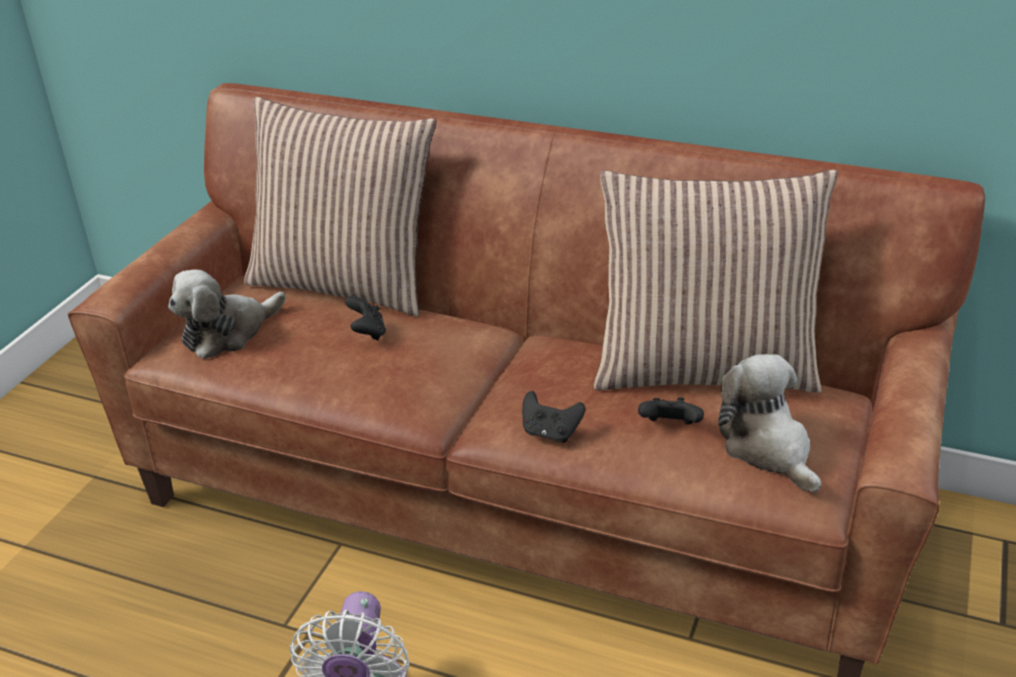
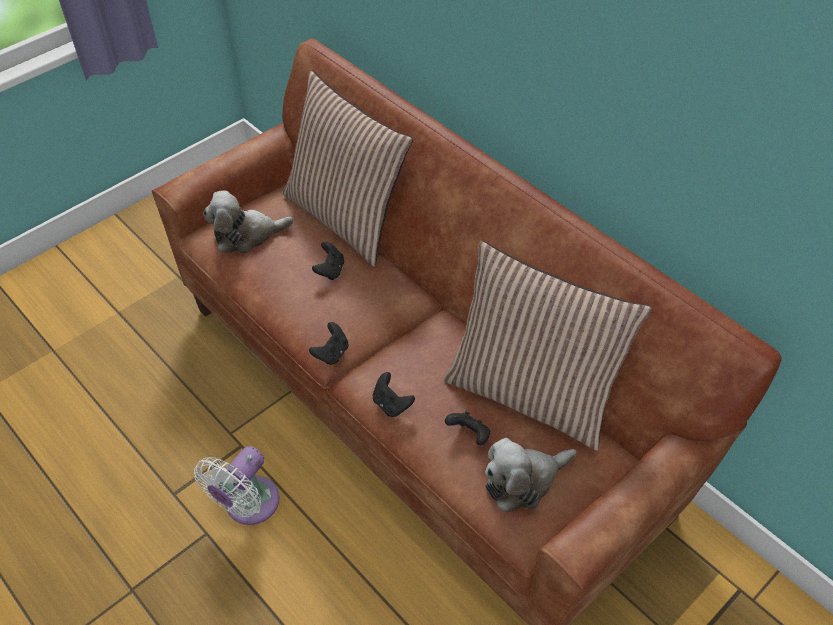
camera: 25 degrees right, 15 degrees up
(432, 411) = (331, 353): none -> black game controller
(768, 448) = (523, 481): plush toy -> plush toy turned 120 degrees counterclockwise

